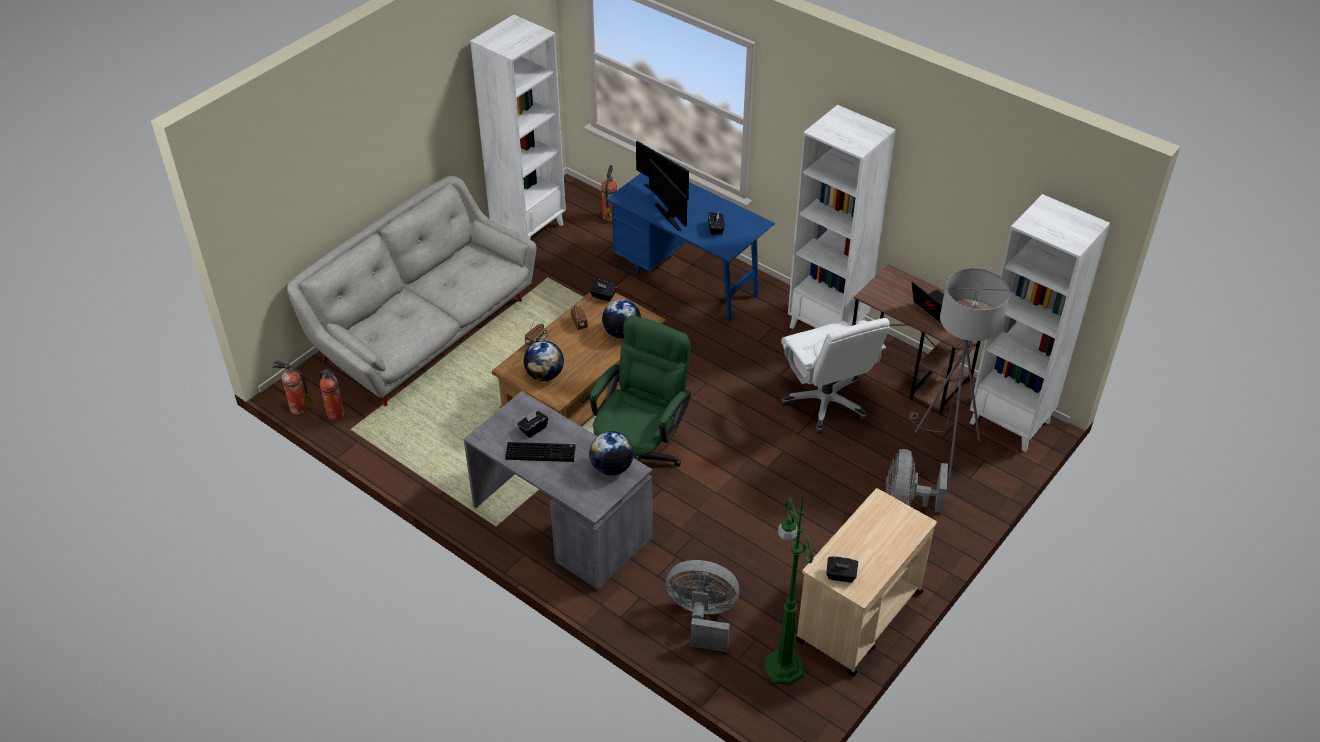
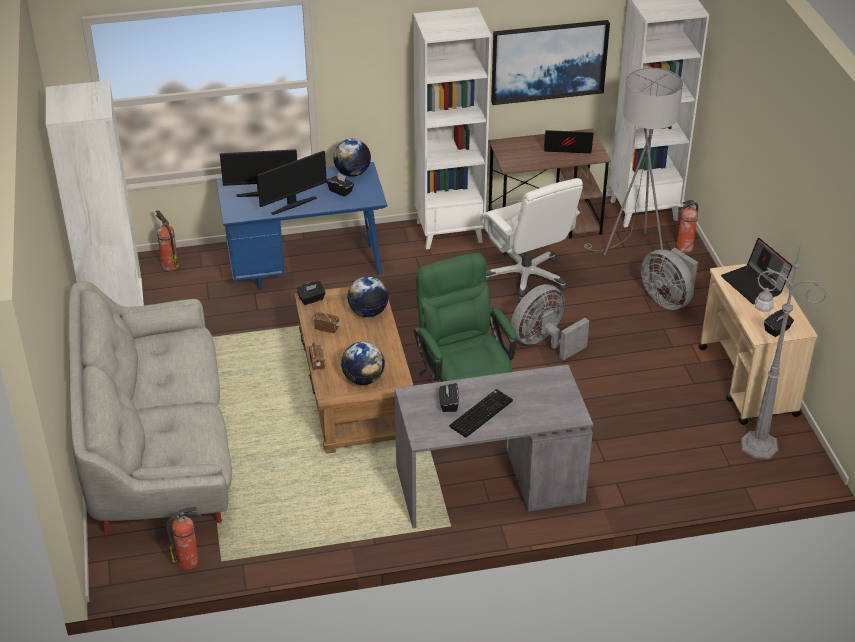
camera: 50 degrees left, 5 degrees down
(297, 408) = (145, 585): fire extinguisher -> fire extinguisher (684, 248)
(611, 467) = (543, 384): globe -> globe (352, 173)
(669, 216) = (293, 205): monitor -> monitor turned 45 degrees counterclockwise
(702, 617) = (671, 460): grey fan -> grey fan (544, 342)
(783, 665) = (757, 444): green floor lamp -> grey floor lamp
(826, 403) = (526, 277): white office chair -> white office chair turned 45 degrees clockwise
(888, 529) = (754, 285): none -> laptop
(957, 219) = (548, 61): none -> picture

